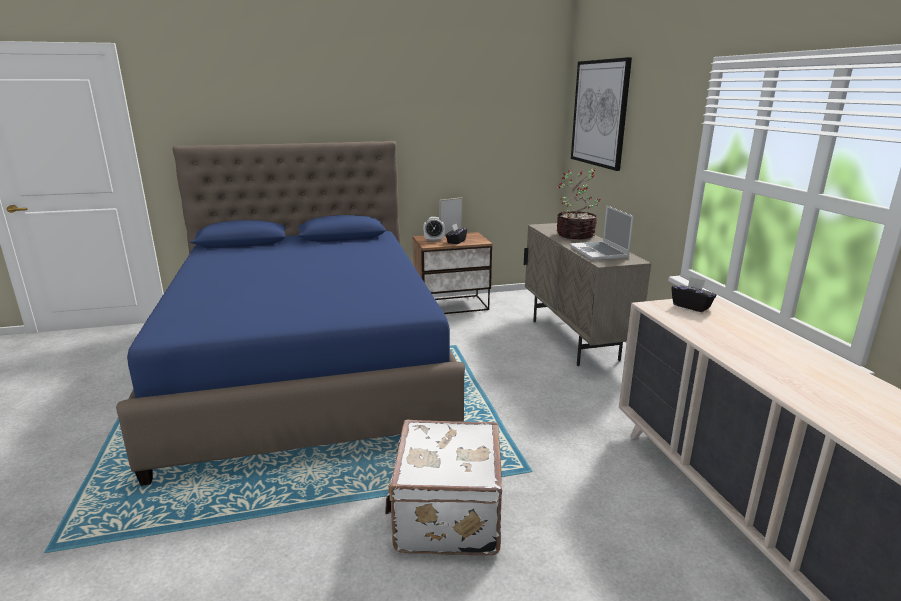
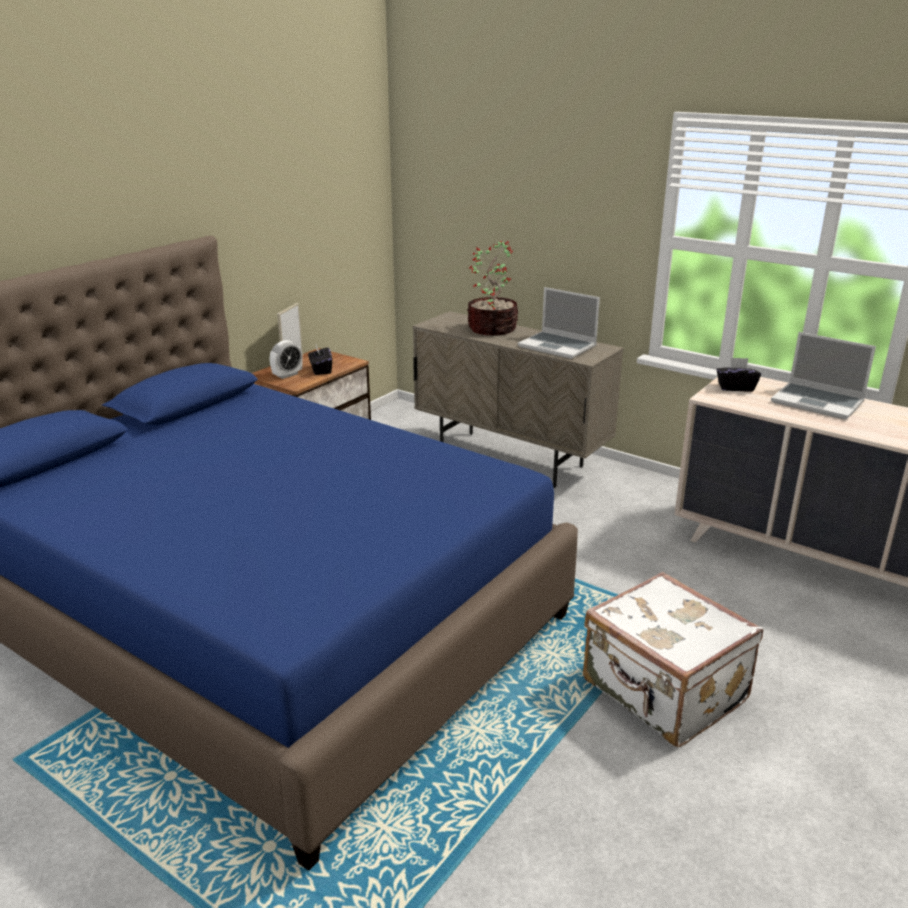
camera: 40 degrees left, 5 degrees up
(599, 113) = (468, 165): picture -> none
(752, 335) = (818, 402): none -> laptop

